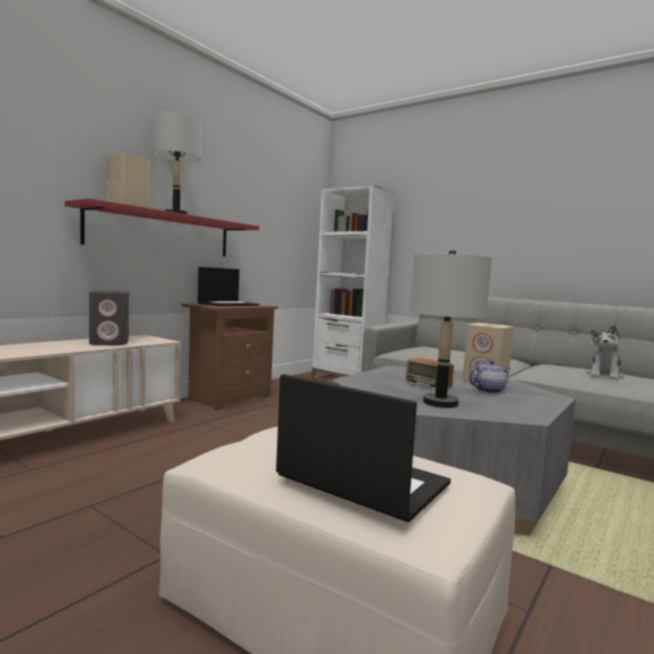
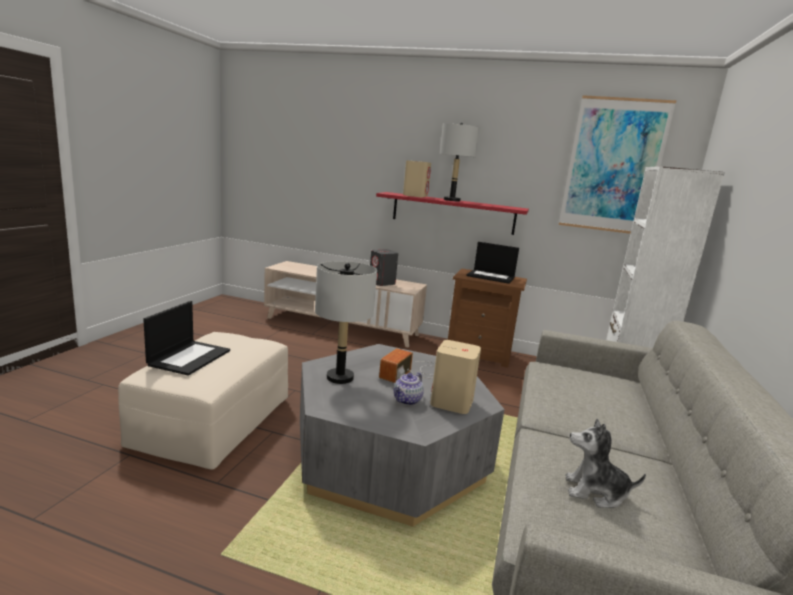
camera: 70 degrees right, 10 degrees up
(286, 188) = (613, 166): none -> picture
(489, 390) = (407, 400): teapot -> teapot turned 75 degrees clockwise

